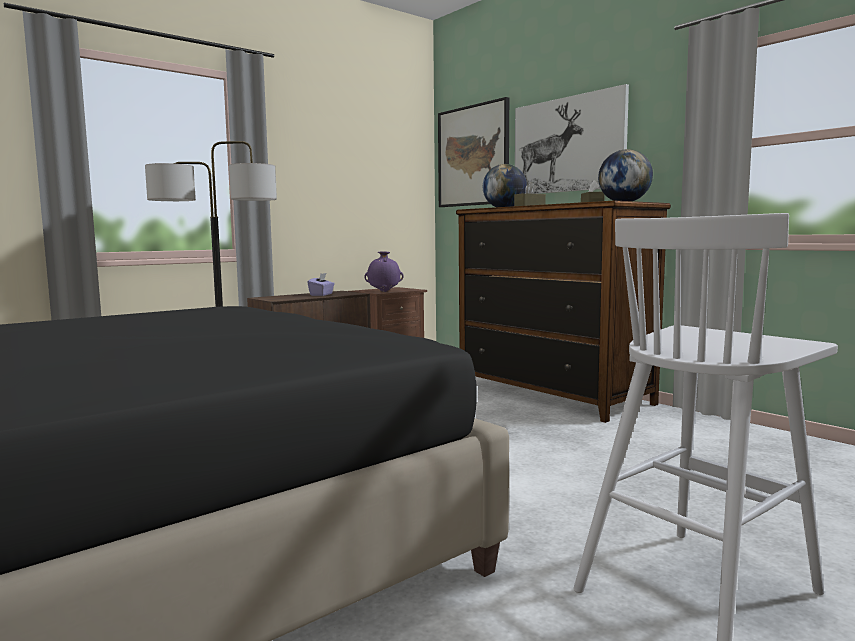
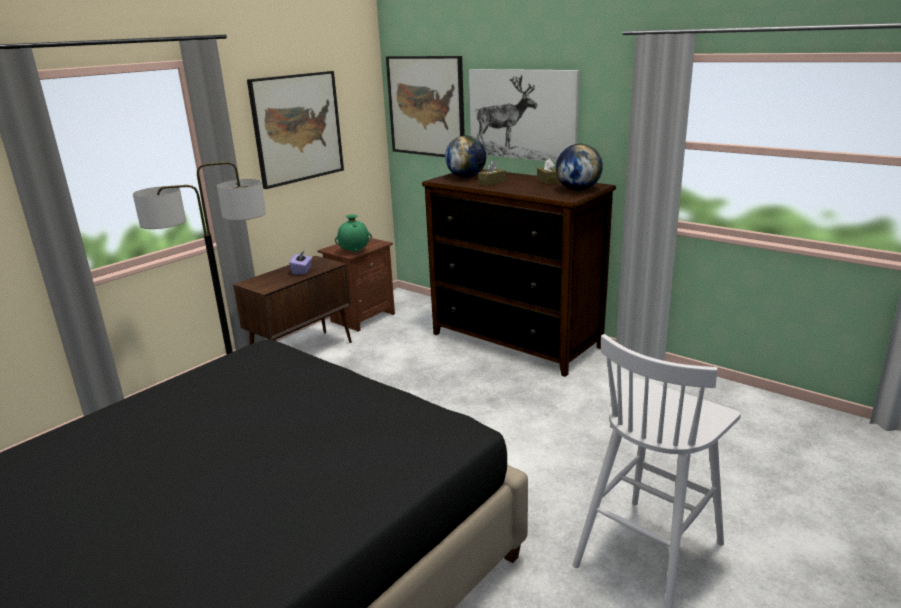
camera: 10 degrees left, 15 degrees up
(339, 163) = (297, 128): none -> picture
(384, 291) = (355, 252): purple vase -> green vase

